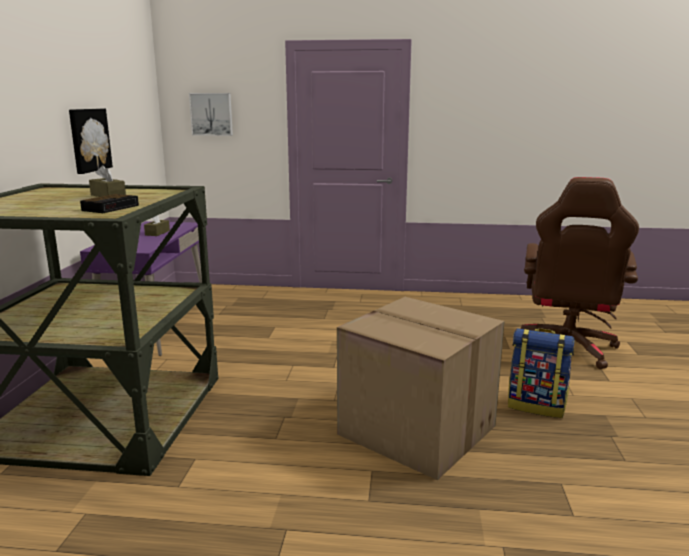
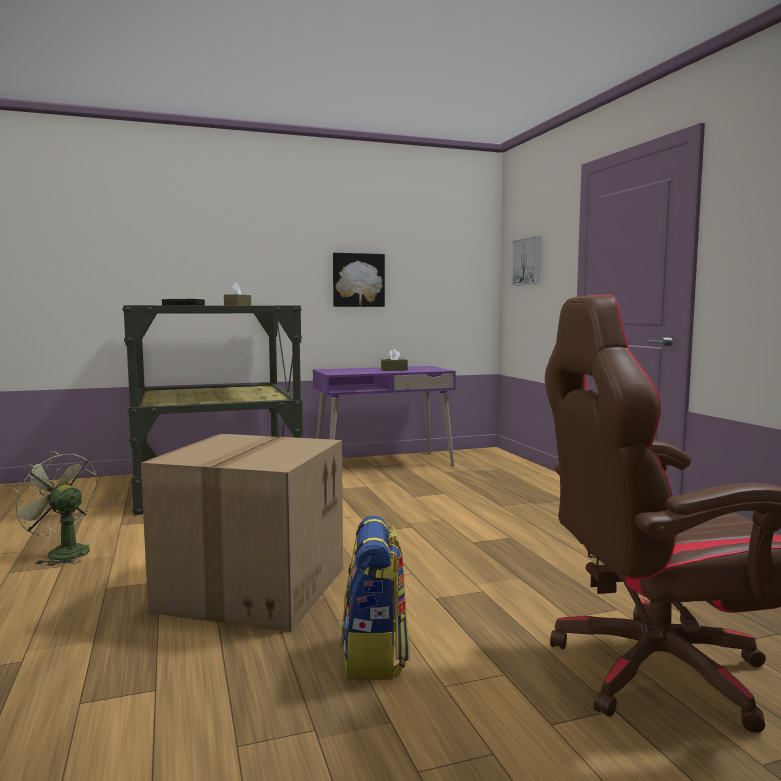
camera: 65 degrees right, 10 degrees down
(239, 530) = (61, 552): none -> green fan

